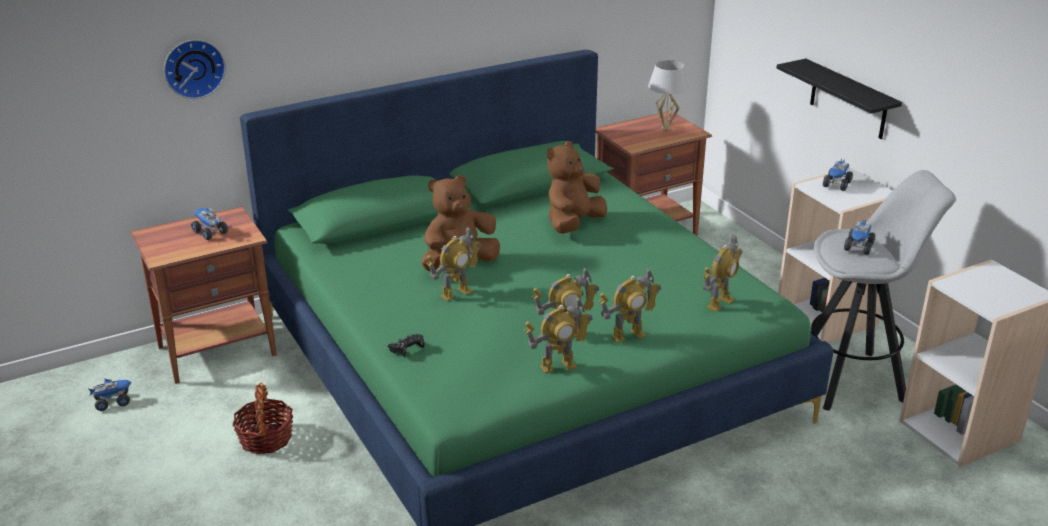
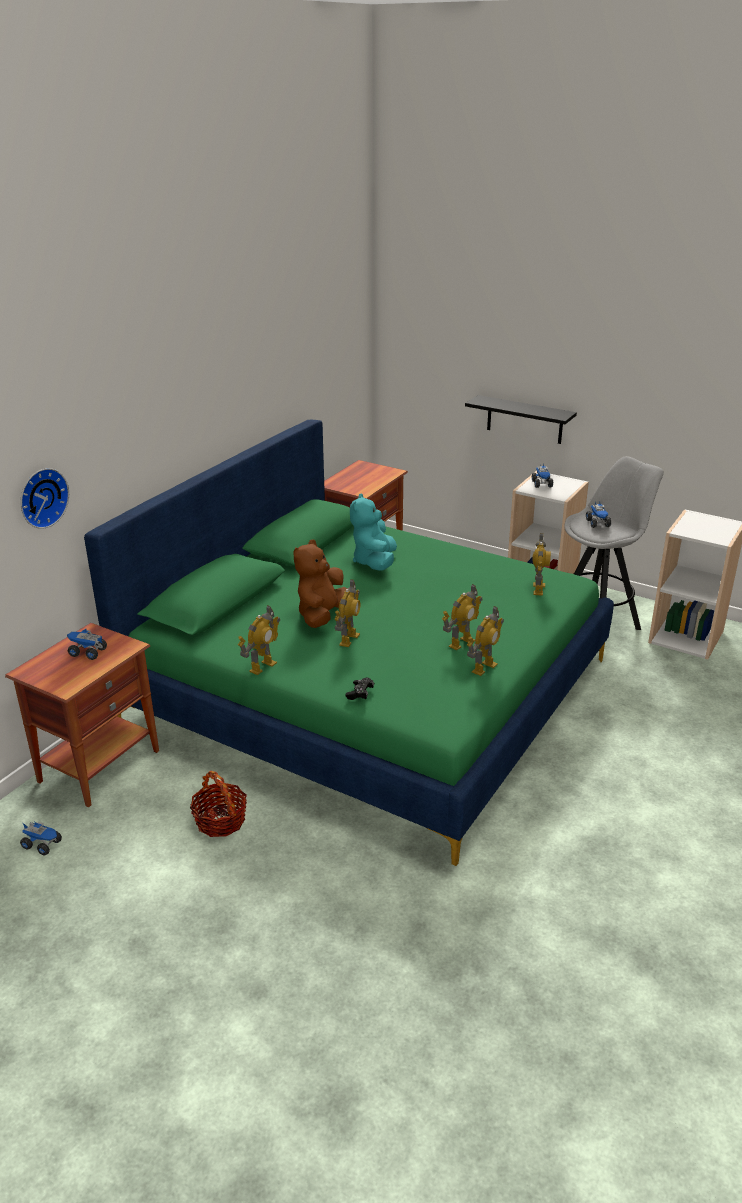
camera: 30 degrees left, 0 degrees up
(113, 402) = (43, 844): toy truck -> toy truck turned 75 degrees clockwise
(573, 224) = (375, 562): brown plush toy -> turquoise plush toy
(628, 335) = (505, 630): toy robot -> toy robot (262, 667)
(665, 128) = (369, 473): white table lamp -> none

